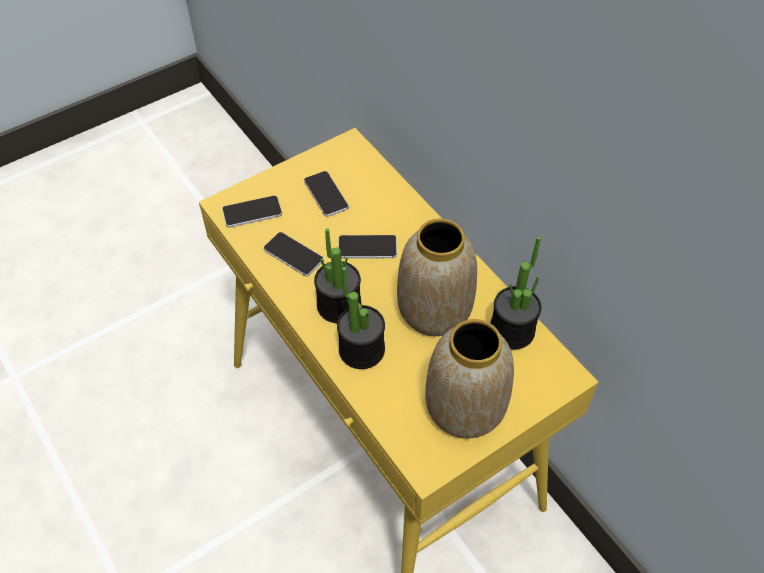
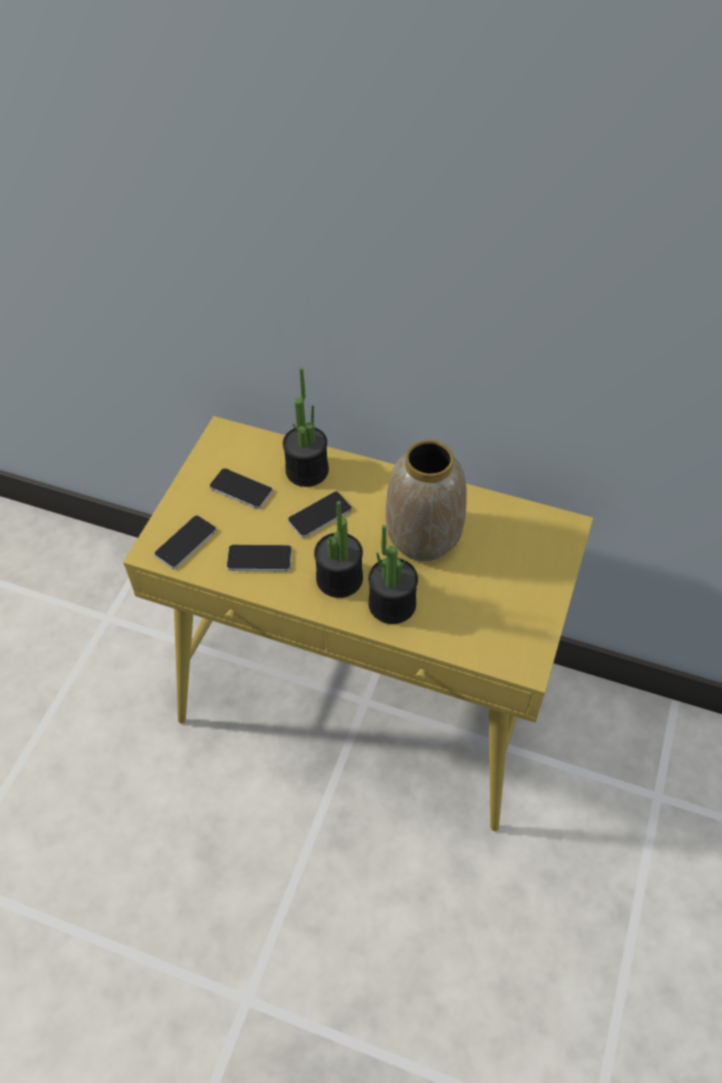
camera: 35 degrees left, 0 degrees up
(465, 410) = (516, 601): vase -> none
(512, 330) = (497, 516): potted plant -> potted plant (307, 470)

